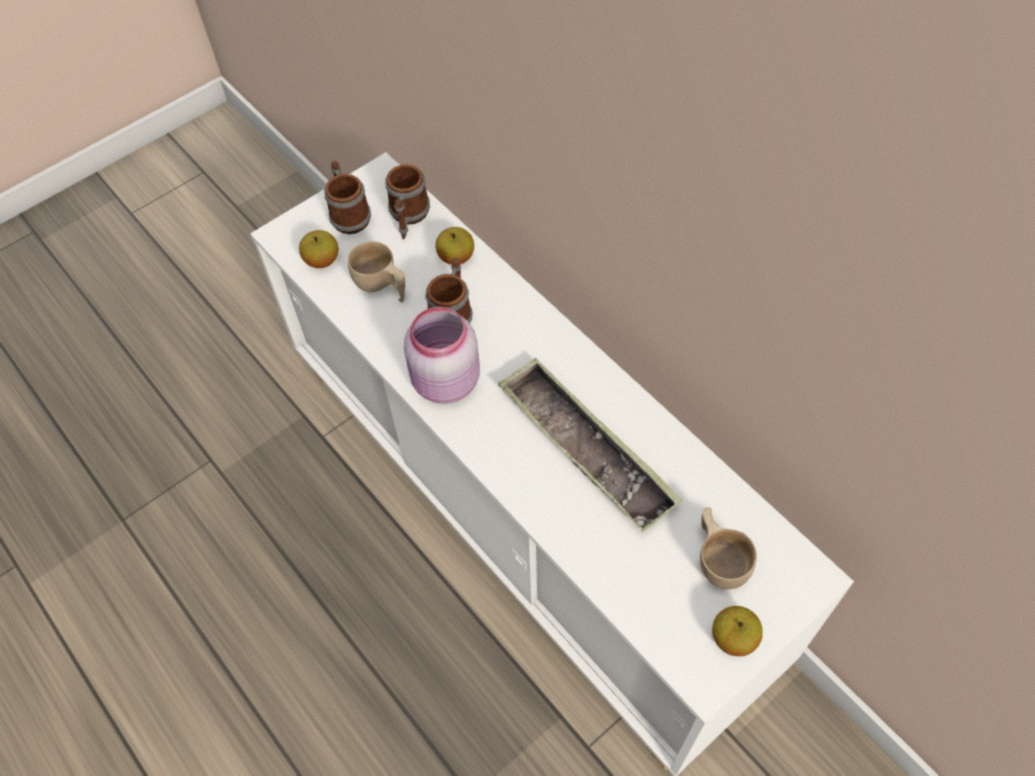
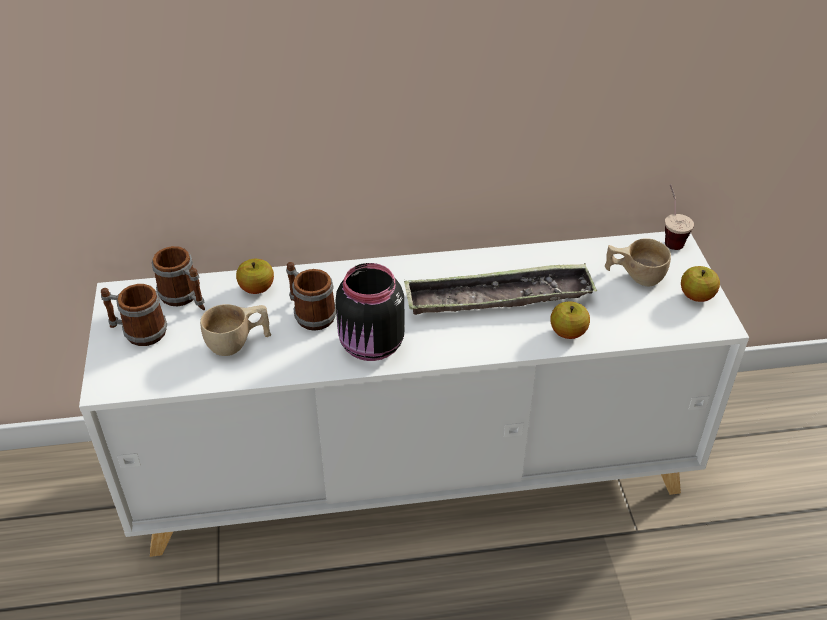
camera: 60 degrees left, 15 degrees down
(322, 260) = (168, 369): apple -> apple (568, 332)
(444, 382) = (371, 346): pink jar -> black jar
(820, 567) = (670, 237): none -> cup

